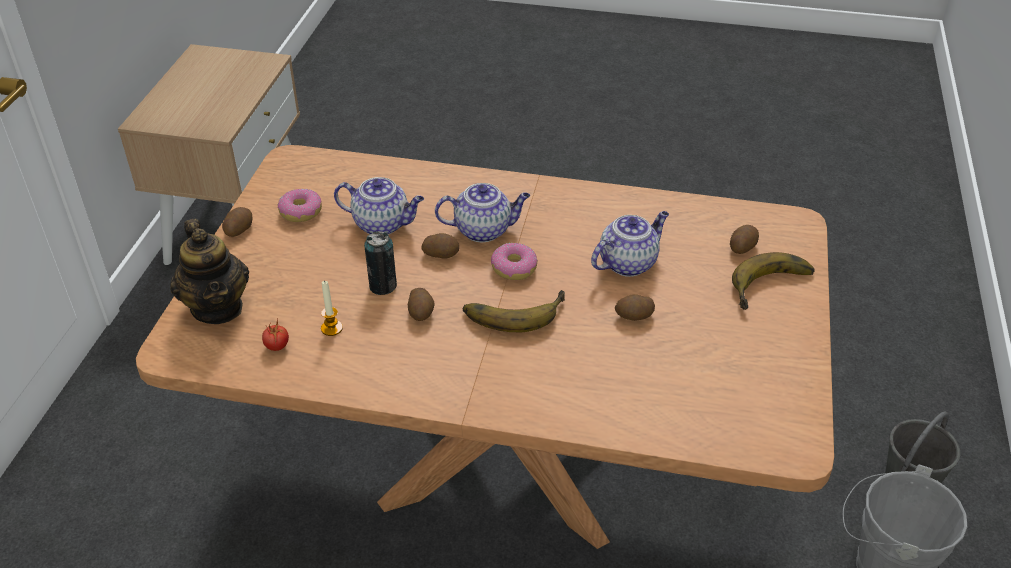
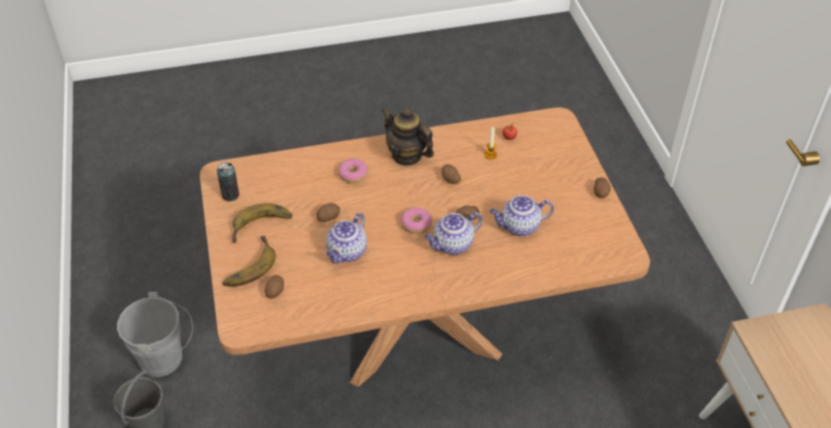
camera: 155 degrees right, 5 degrees up
(218, 307) = (560, 146): teapot -> teapot (407, 155)
(301, 212) = (577, 218): donut -> donut (353, 175)
(383, 286) = (484, 187): can -> can (230, 195)
(513, 310) = (400, 197): banana -> banana (262, 228)

